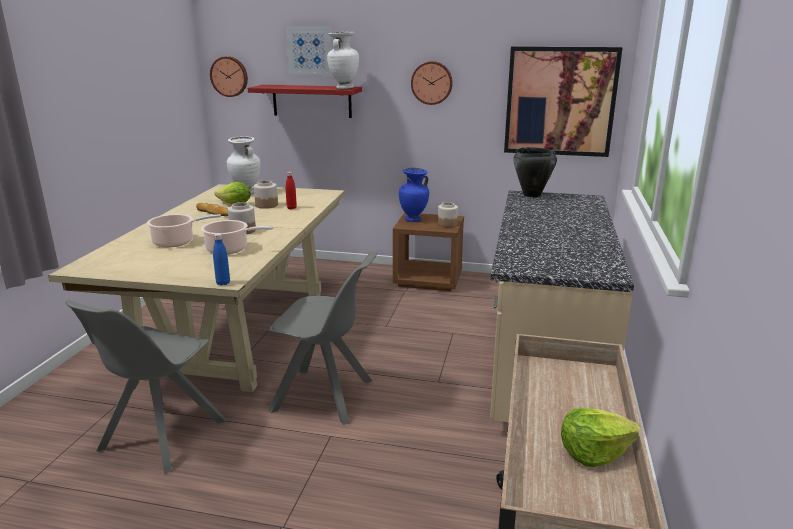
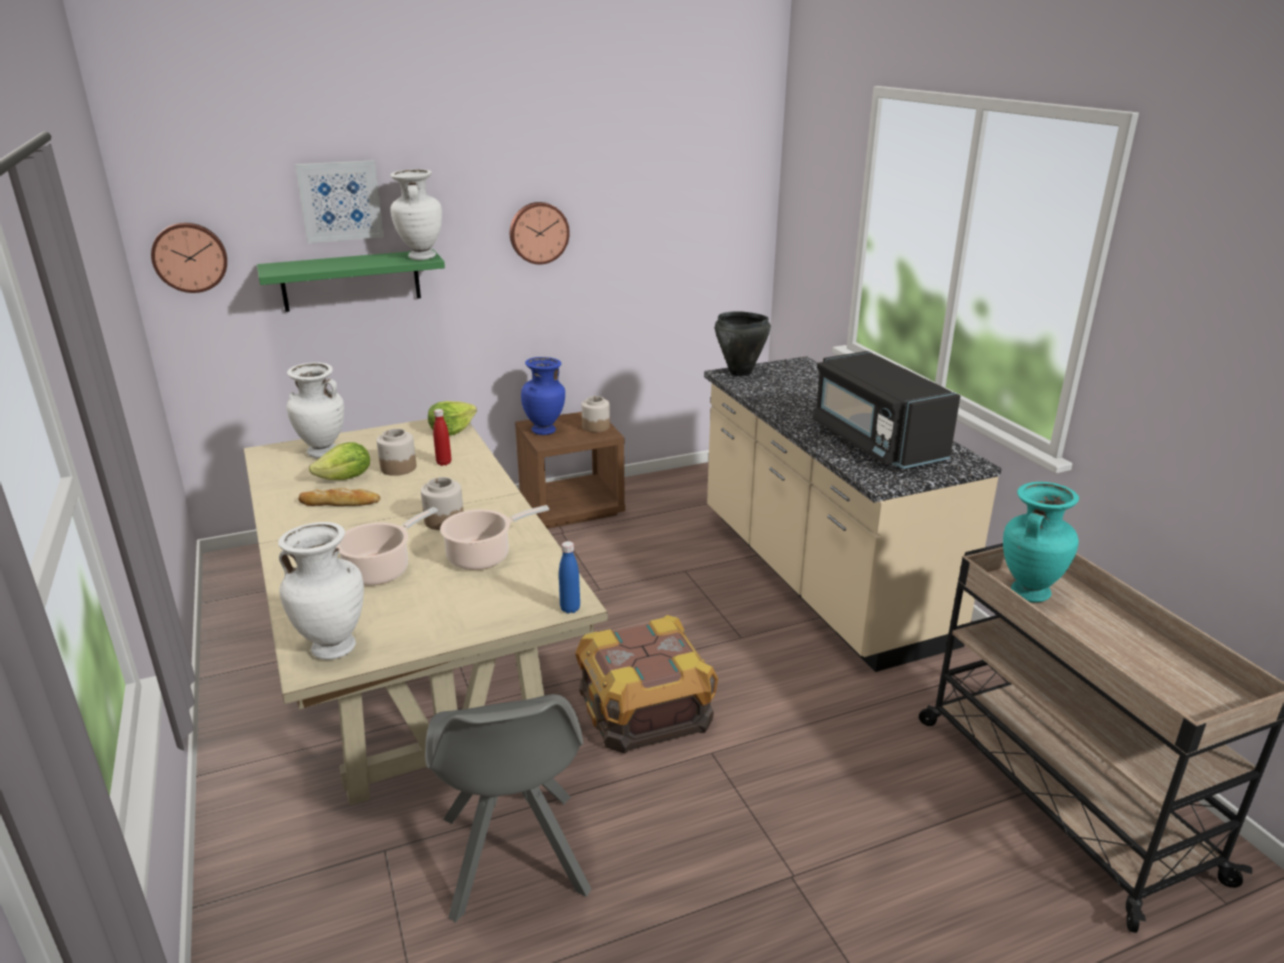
camera: 35 degrees left, 5 degrees up
(98, 264) = (333, 647): none -> white vase
(312, 101) = (351, 280): red shelf -> green shelf
(325, 396) = (645, 709): grey chair -> crate
(555, 247) = (876, 442): none -> black microwave
(555, 381) = (1028, 593): none -> turquoise vase
(560, 101) = (702, 240): picture -> none
(594, 452) = (1143, 648): lettuce -> lettuce (451, 430)

